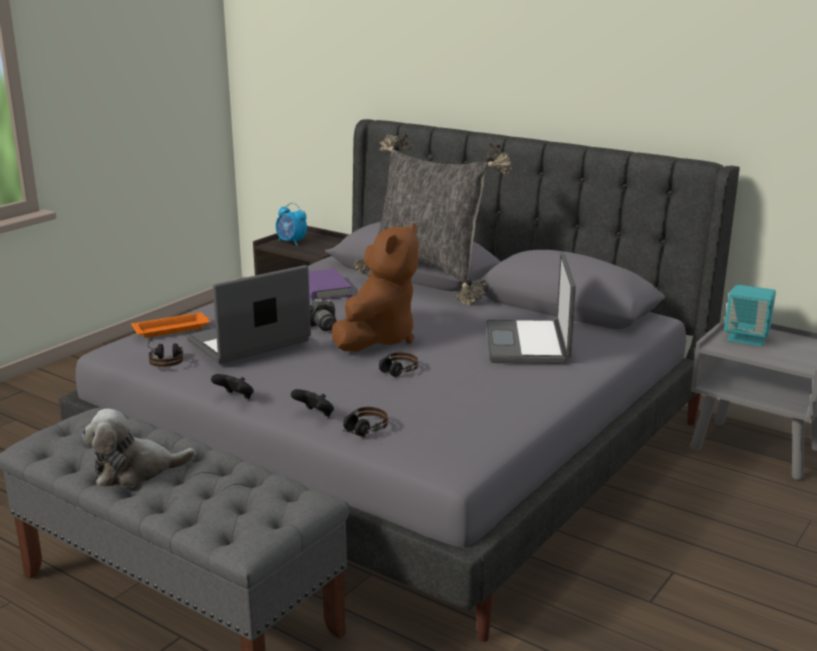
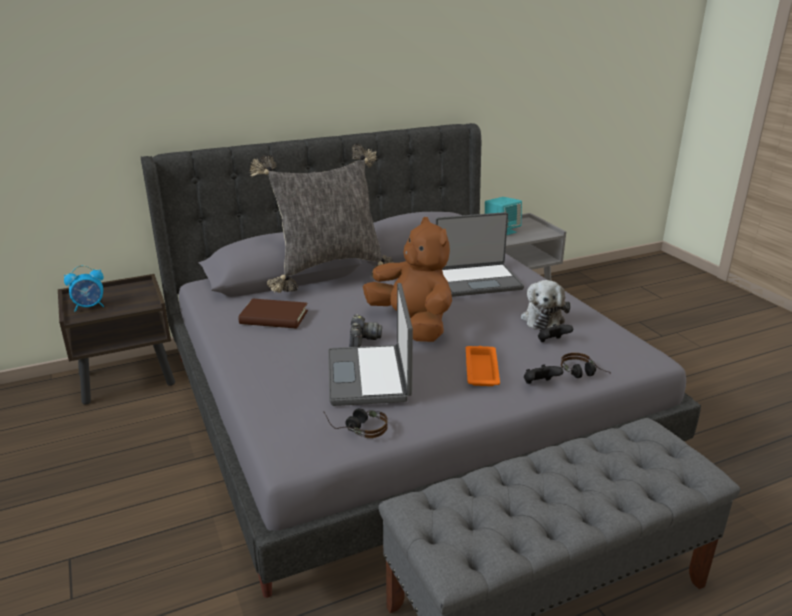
camera: 60 degrees left, 5 degrees up
(135, 471) = (556, 505): plush toy -> plush toy (543, 318)
(173, 329) = (287, 408): orange tray -> orange tray (481, 369)
(235, 398) = (477, 412): black game controller -> black game controller (552, 342)
(323, 288) = (274, 317): purple book -> brown book
(393, 374) = (485, 337): headphones -> none
(529, 344) = (477, 281): laptop -> laptop turned 45 degrees counterclockwise

